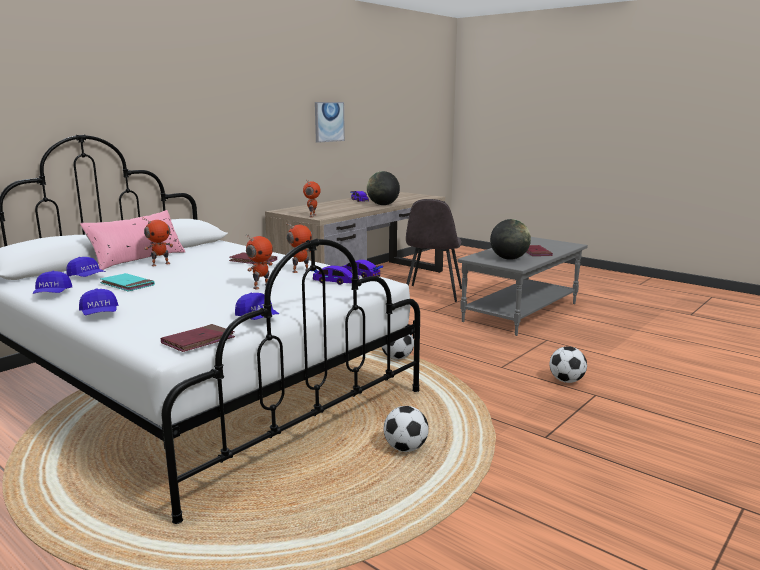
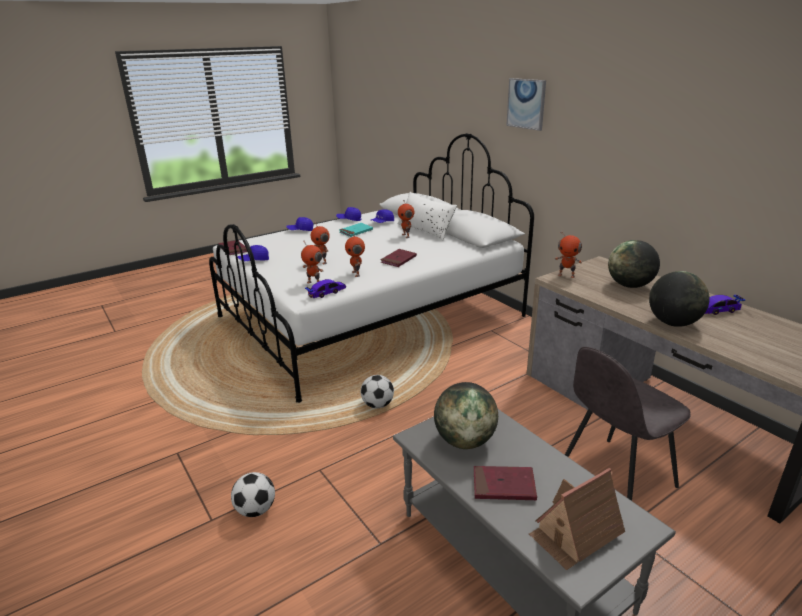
camera: 105 degrees right, 10 degrees up
(138, 259) = (425, 230): pink pillow -> white pillow
(327, 208) = (629, 286): none -> globe
(329, 122) = (746, 176): picture -> picture (526, 103)
(335, 281) = (314, 283): toy car -> toy robot
(405, 448) = (223, 384): football -> none
(432, 294) = (614, 477): grey chair -> grey chair turned 60 degrees counterclockwise
(550, 244) = (575, 534): none -> toy house

